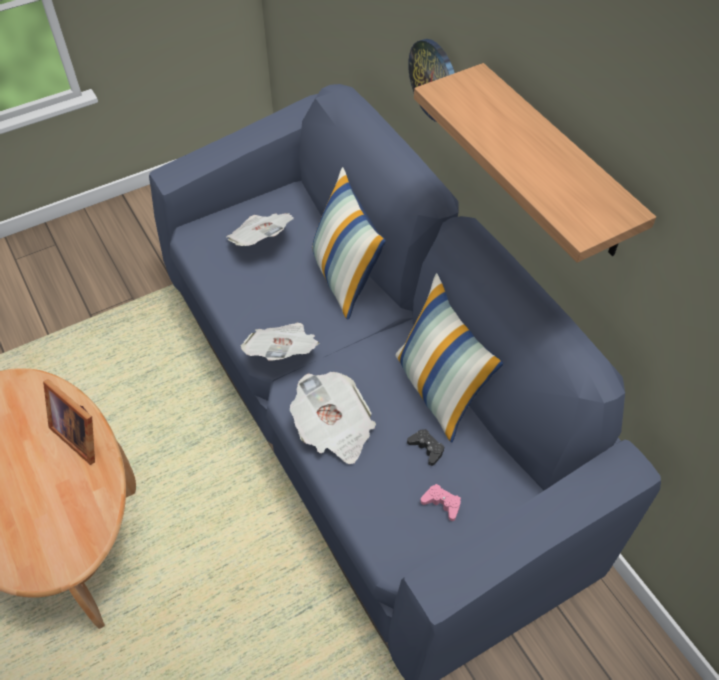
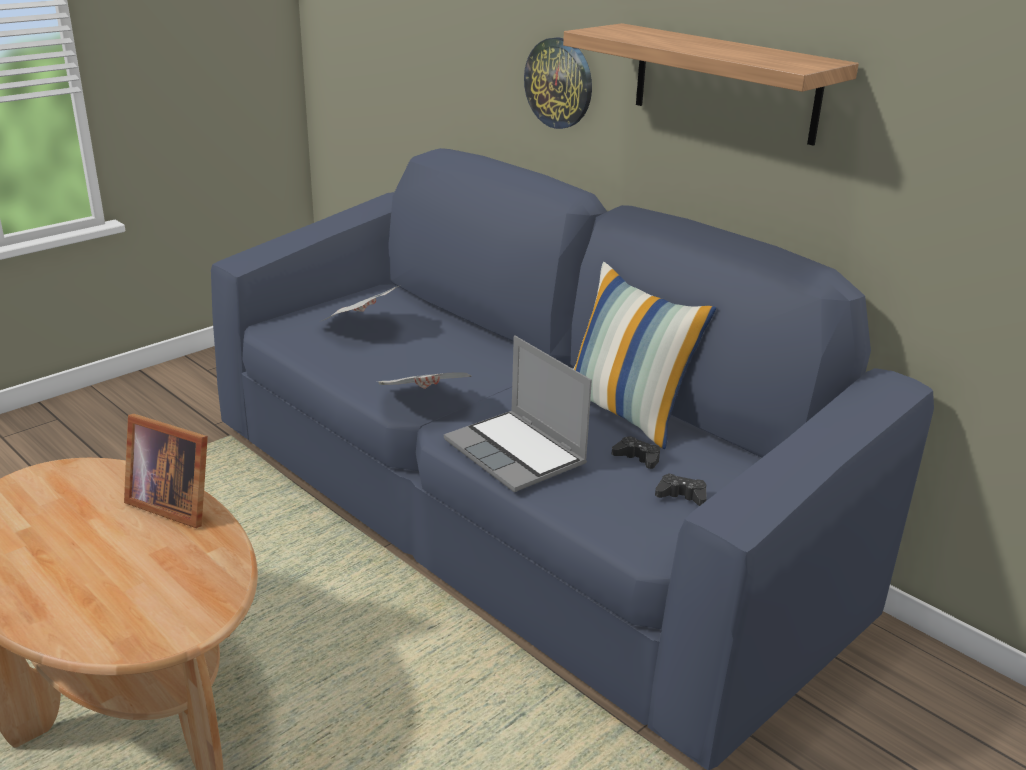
camera: 15 degrees left, 25 degrees down
(334, 429) = (517, 453): newspaper -> laptop
(345, 278) = (473, 344): pillow -> none
(442, 504) = (681, 496): pink game controller -> black game controller

